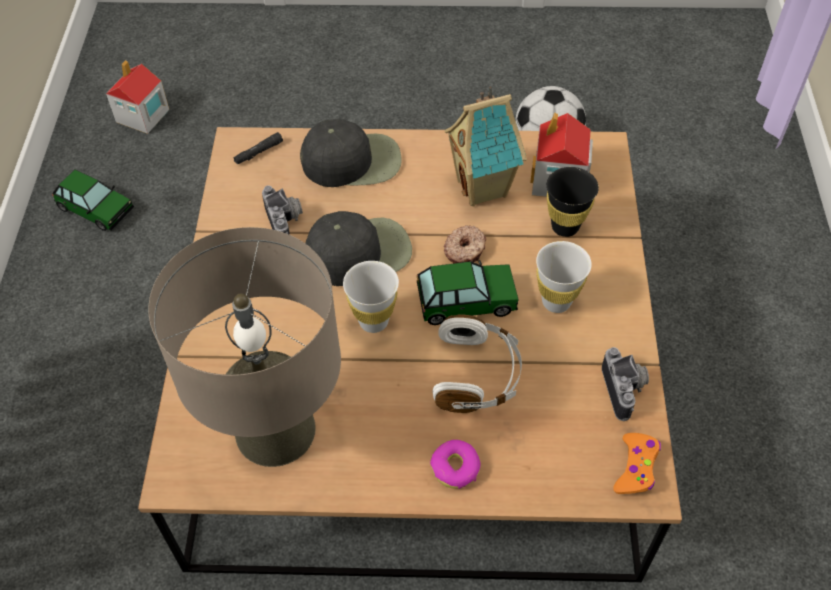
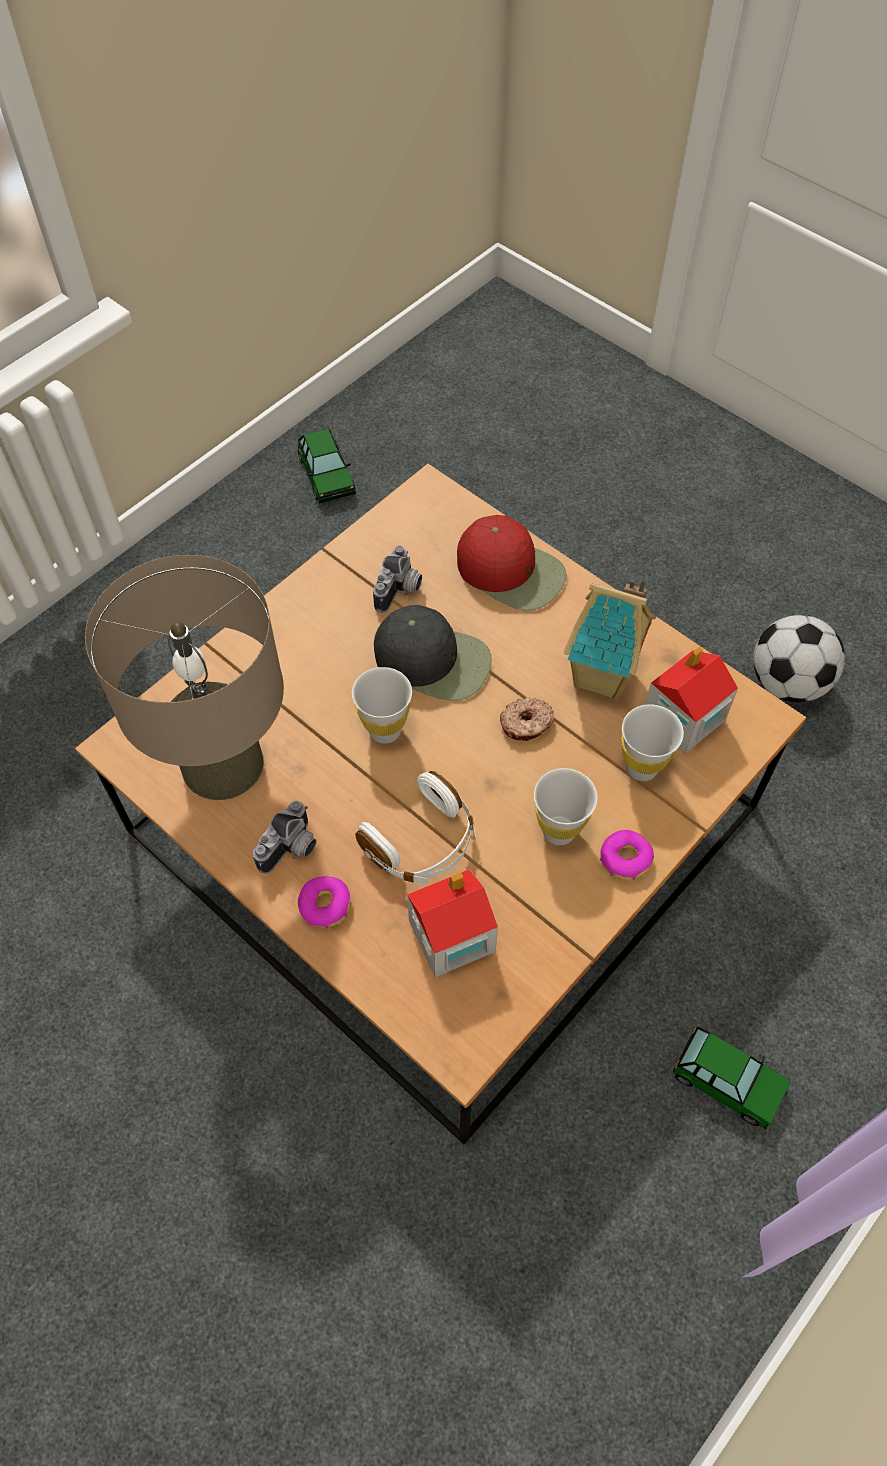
camera: 40 degrees right, 5 degrees up
(142, 116) = (437, 412): toy house -> toy house (450, 936)
(258, 152) = (439, 510): black flashlight -> none
(353, 160) = (511, 571): black cap -> red cap
(466, 300) = (480, 770): toy car -> toy car (727, 1080)
(565, 227) = (641, 767): black cup -> white cup
(613, 289) = (625, 858): none -> donut
(625, 390) = (536, 957): camera -> camera (292, 849)
(636, 468) = (472, 1029): orange game controller -> none

